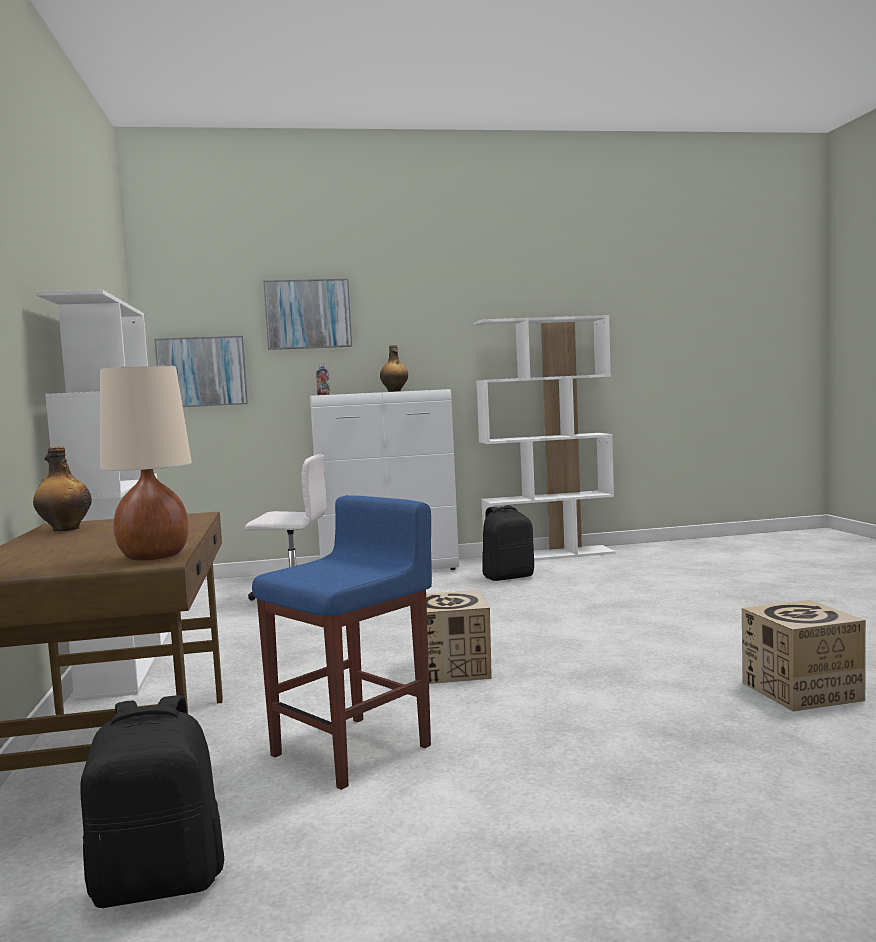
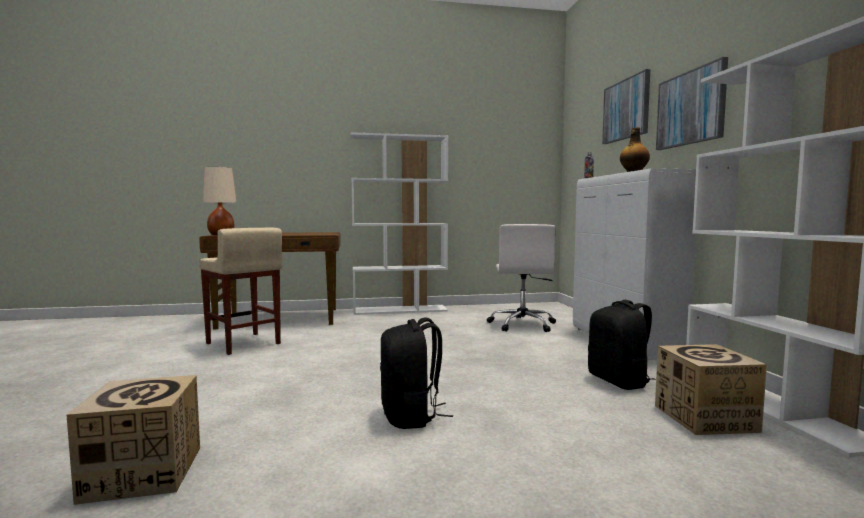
camera: 90 degrees right, 0 degrees up
(65, 529) = (314, 232): bottle -> none
(159, 882) = (176, 329): black backpack -> black backpack (411, 416)
(202, 372) = (580, 164): picture -> picture (691, 108)
(353, 749) = (243, 343): blue stool -> beige stool
(452, 669) = (337, 359): cardboard box -> cardboard box (704, 418)

